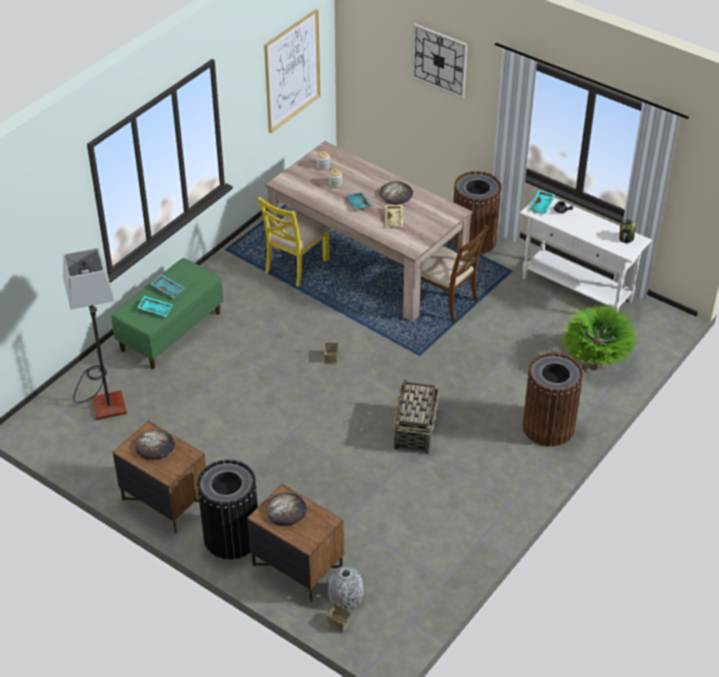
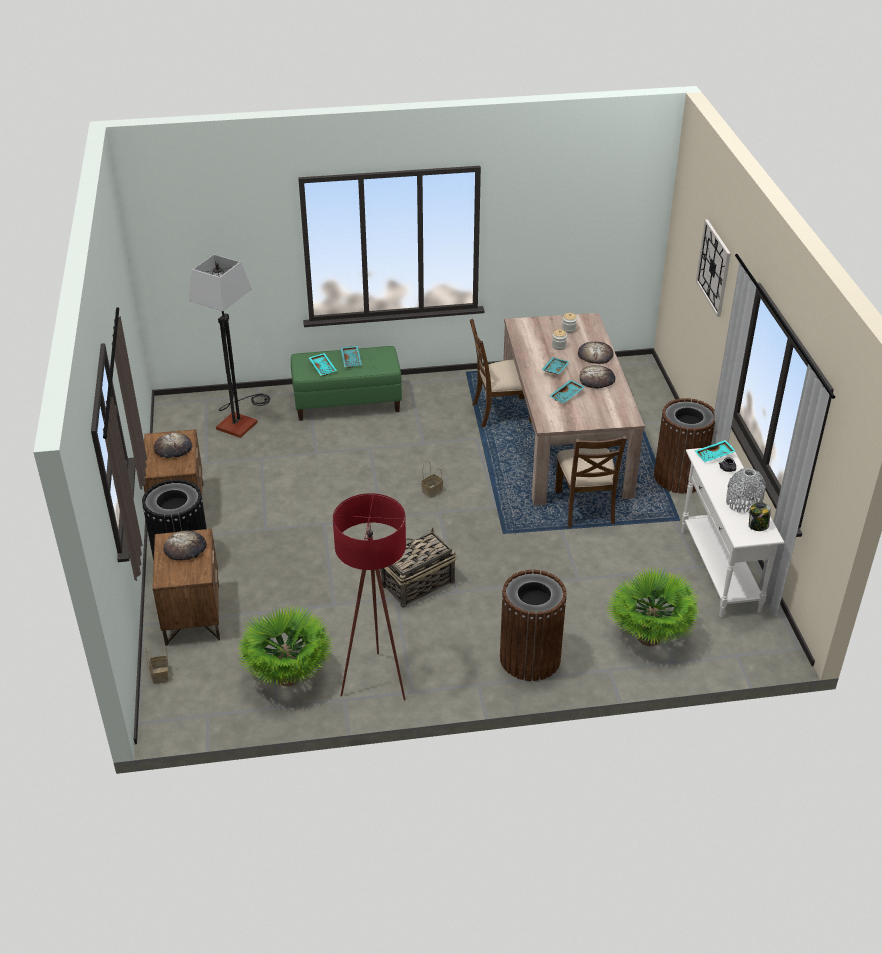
camera: 45 degrees right, 5 degrees down
(292, 71) = (595, 229): picture -> none
(296, 266) = (502, 412): yellow chair -> brown chair
(345, 596) = (193, 661): grey vase -> grey vase (743, 503)
(369, 176) = (595, 354): none -> bread
(394, 219) = (567, 395): beige tray -> turquoise tray
(423, 555) = (288, 677): none -> potted plant
(476, 510) = (376, 676): none -> red floor lamp

